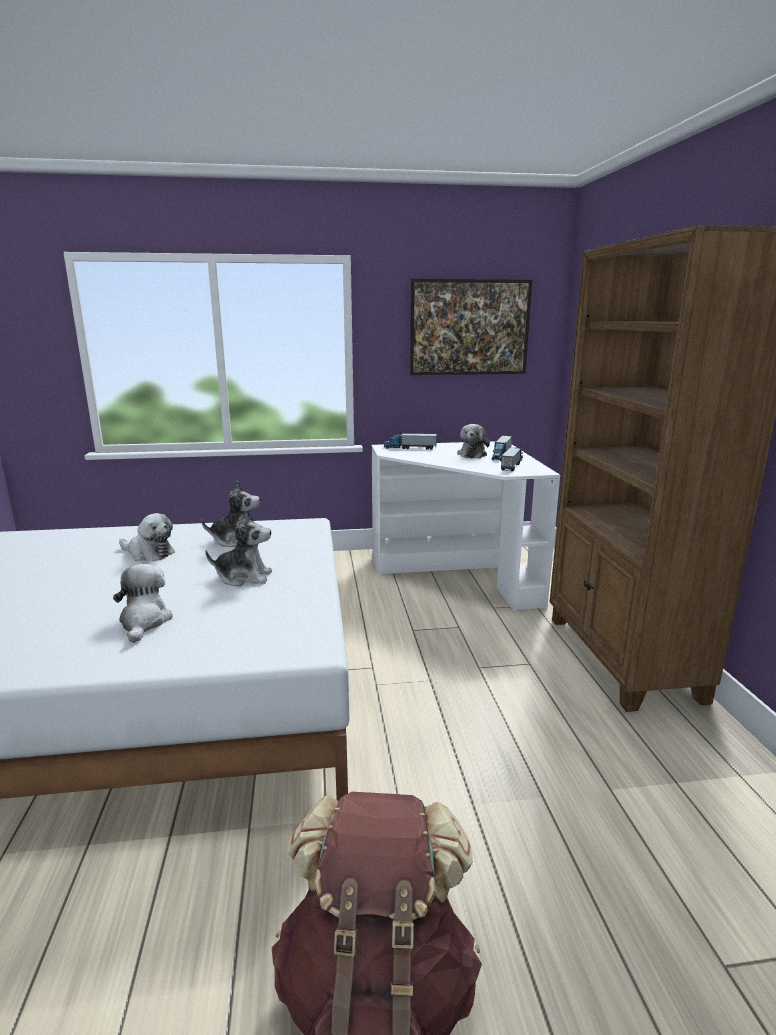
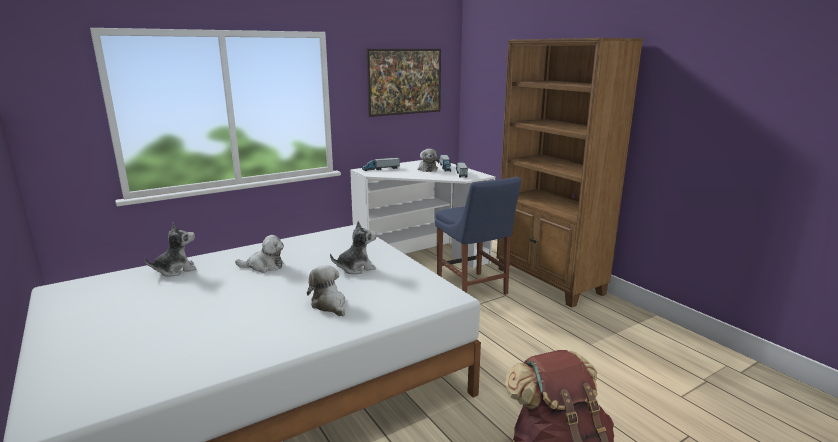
camera: 25 degrees left, 0 degrees up
(236, 540) = (316, 248): plush toy -> plush toy (176, 270)
(486, 643) = (473, 289): none -> blue chair

